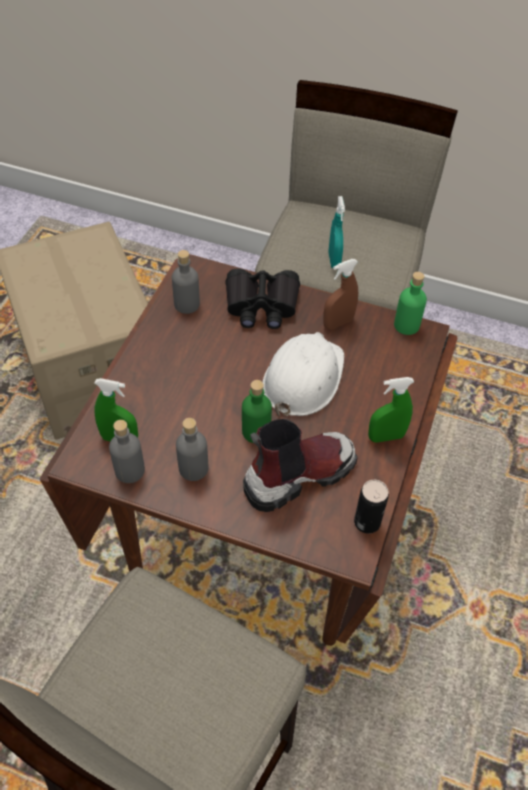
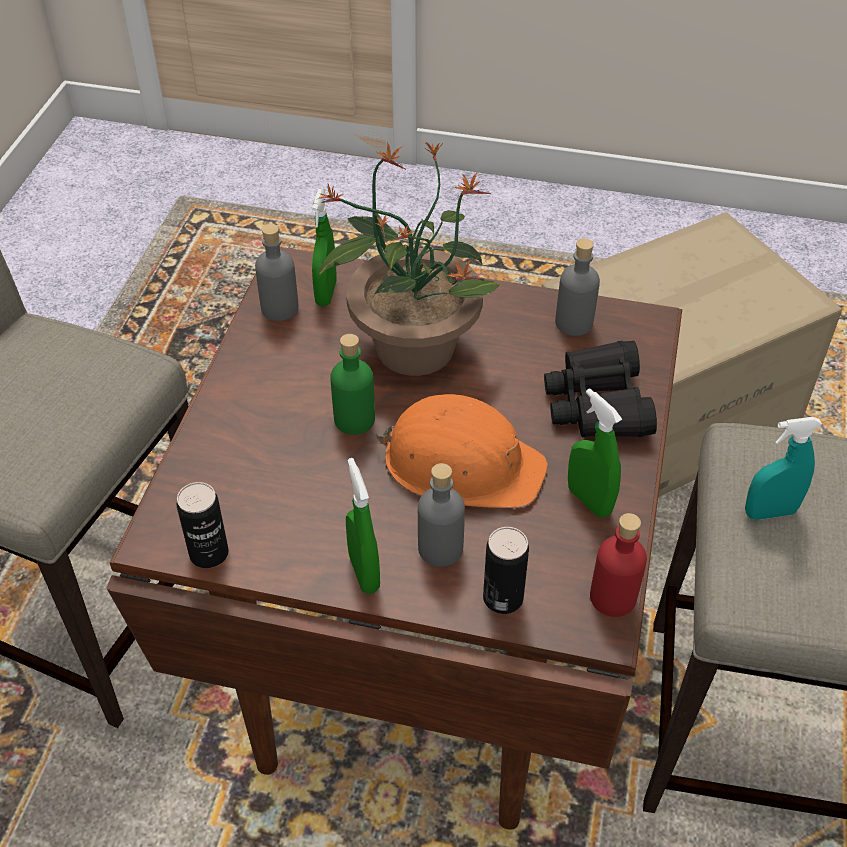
camera: 85 degrees right, 5 degrees down
(190, 391) = (413, 346): none -> potted plant
(193, 468) = (287, 364): grey bottle -> grey bottle (440, 548)
(298, 475) = (284, 471): boot -> none
(303, 378) = (462, 463): white hard hat -> orange hard hat
(338, 323) = (589, 500): brown spray bottle -> green spray bottle
(406, 325) = (613, 597): green bottle -> red bottle
(406, 372) = (503, 598): none -> can

